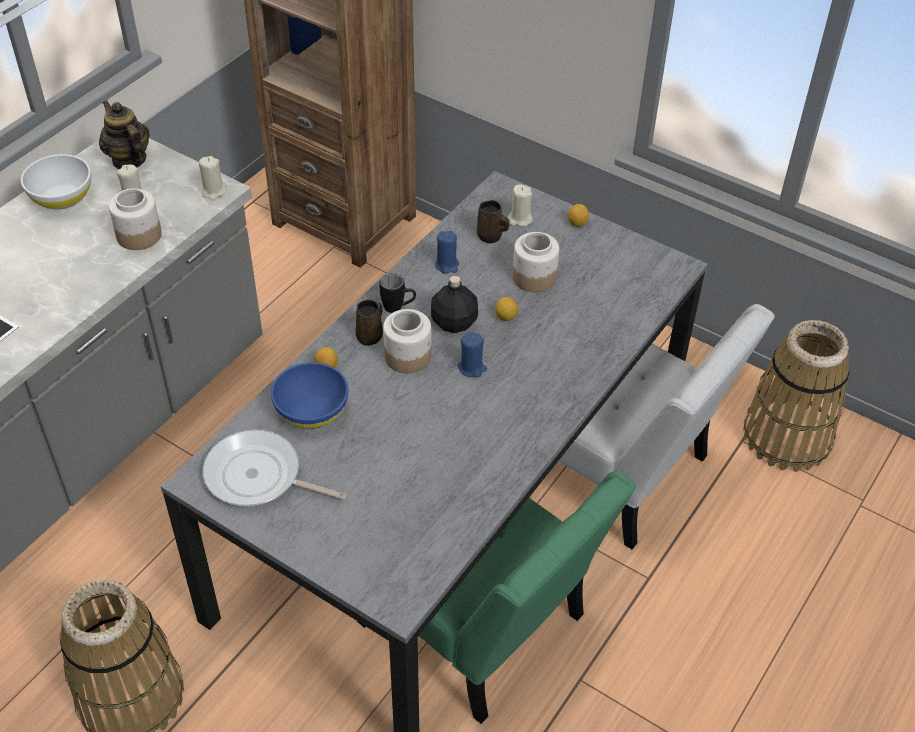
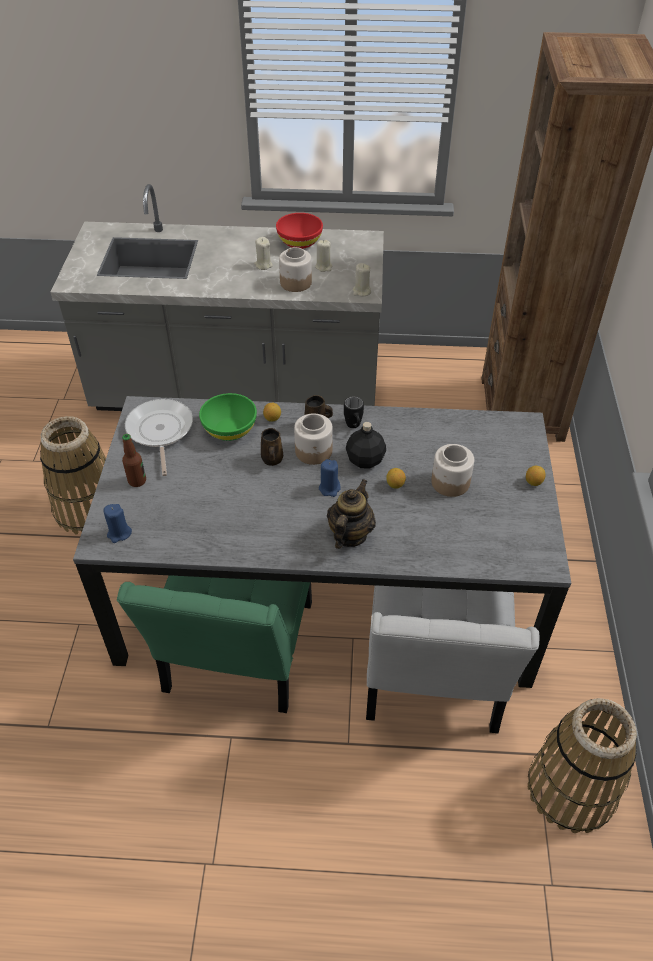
camera: 60 degrees right, 0 degrees up
(61, 197) = (299, 242): white bowl -> red bowl
(129, 160) = (355, 248): teapot -> teapot (349, 535)
(311, 411) = (229, 429): blue bowl -> green bowl
(325, 530) = (137, 481): none -> bottle
(447, 265) = (418, 431): blue candle -> blue candle (119, 533)
(491, 237) = (469, 441): brown mug -> brown mug (272, 460)
(520, 219) = (504, 448): beige candle -> beige candle (263, 265)

